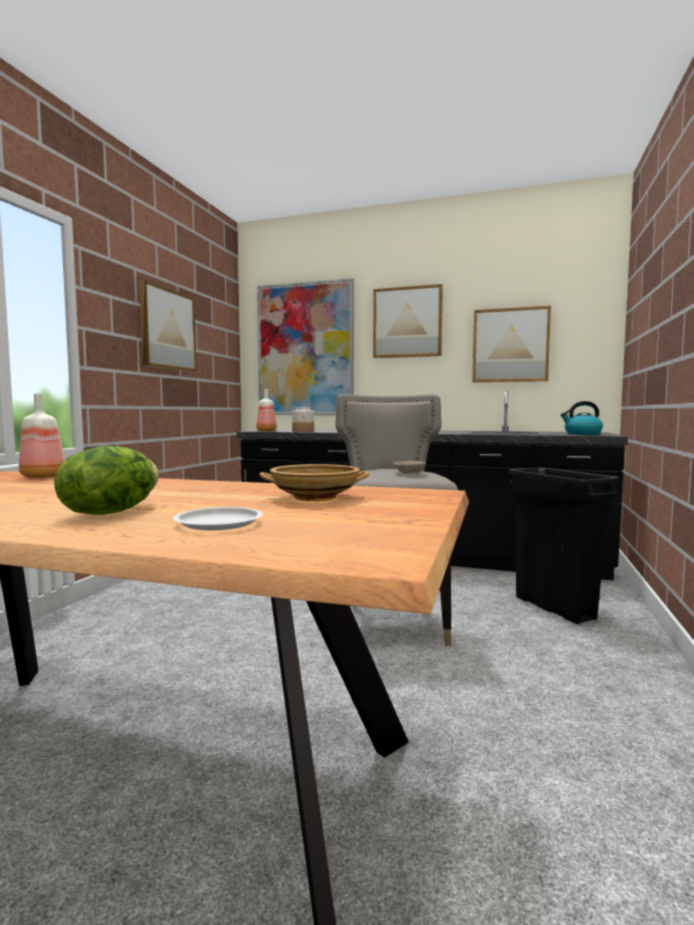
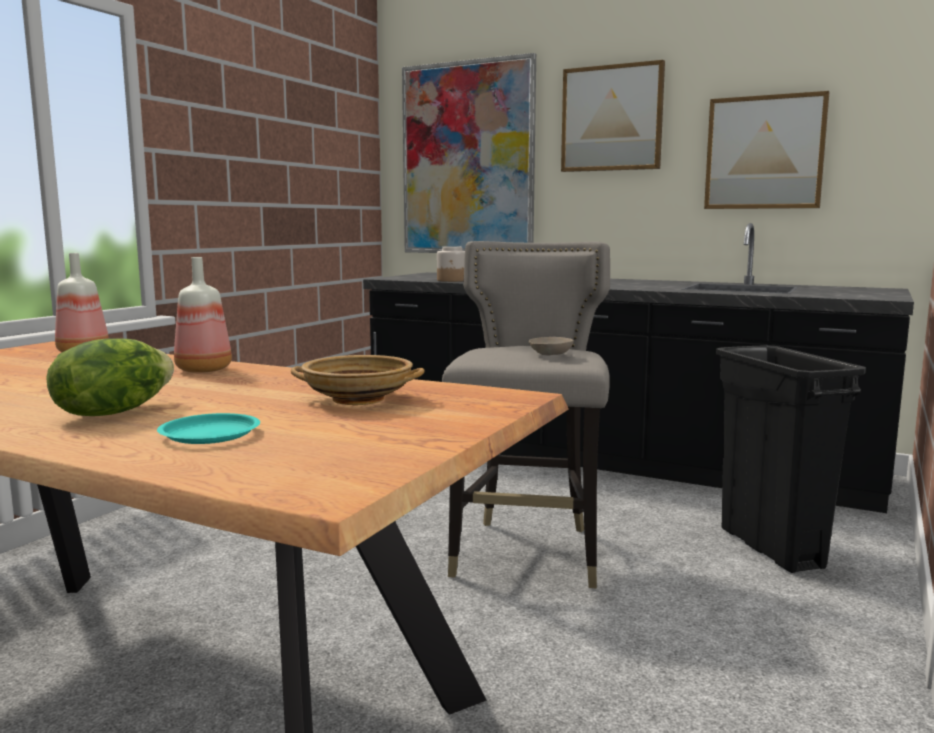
camera: 10 degrees right, 5 degrees up
(167, 329) = (269, 141): picture -> none
(219, 523) = (210, 434): white plate -> turquoise plate
(265, 431) = (402, 278): bottle -> bottle (202, 370)
(582, 434) = (852, 294): kettle -> none

